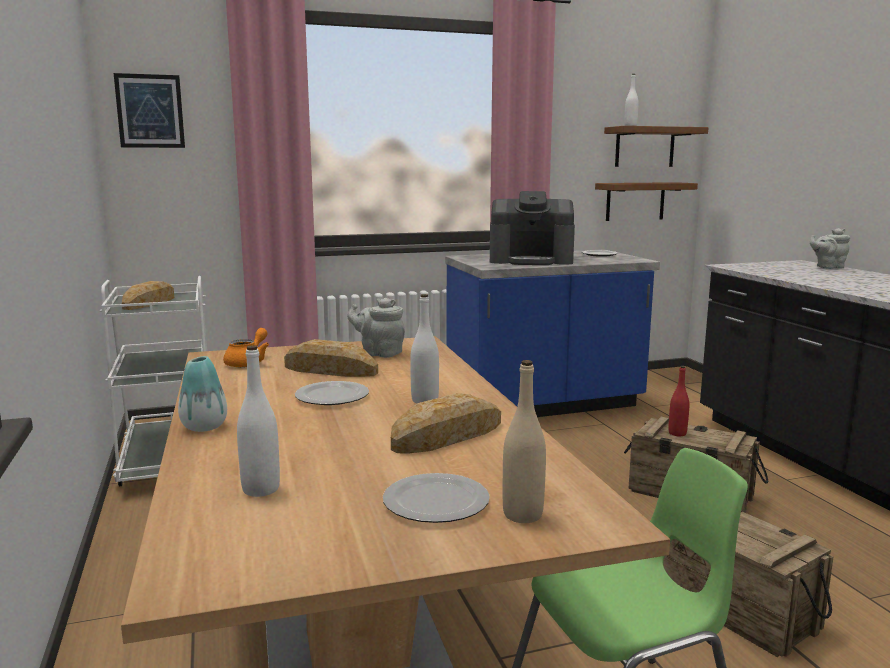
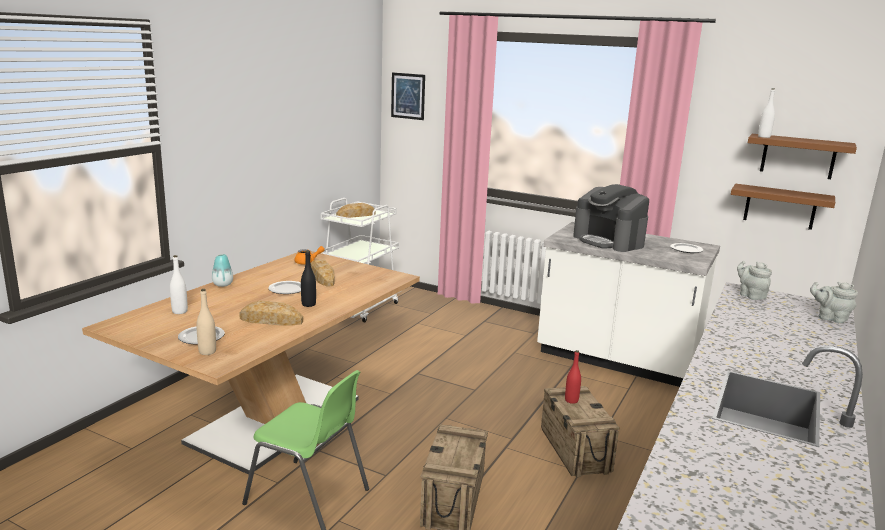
camera: 45 degrees right, 5 degrees up
(379, 353) = (365, 276): grey teapot -> grey teapot (750, 295)
(425, 400) = (308, 304): white bottle -> black bottle
(544, 405) = (616, 360): blue counter -> white counter

